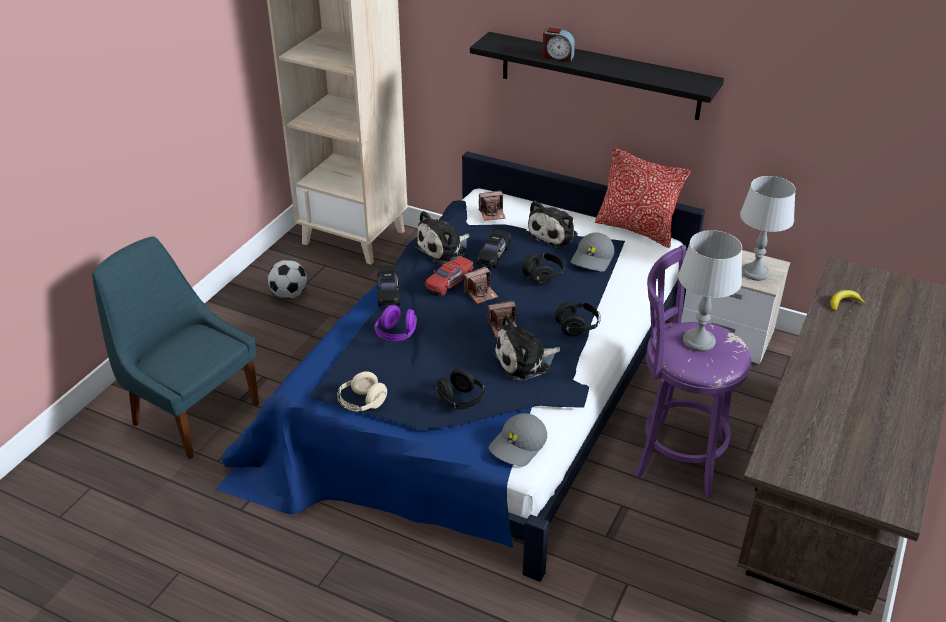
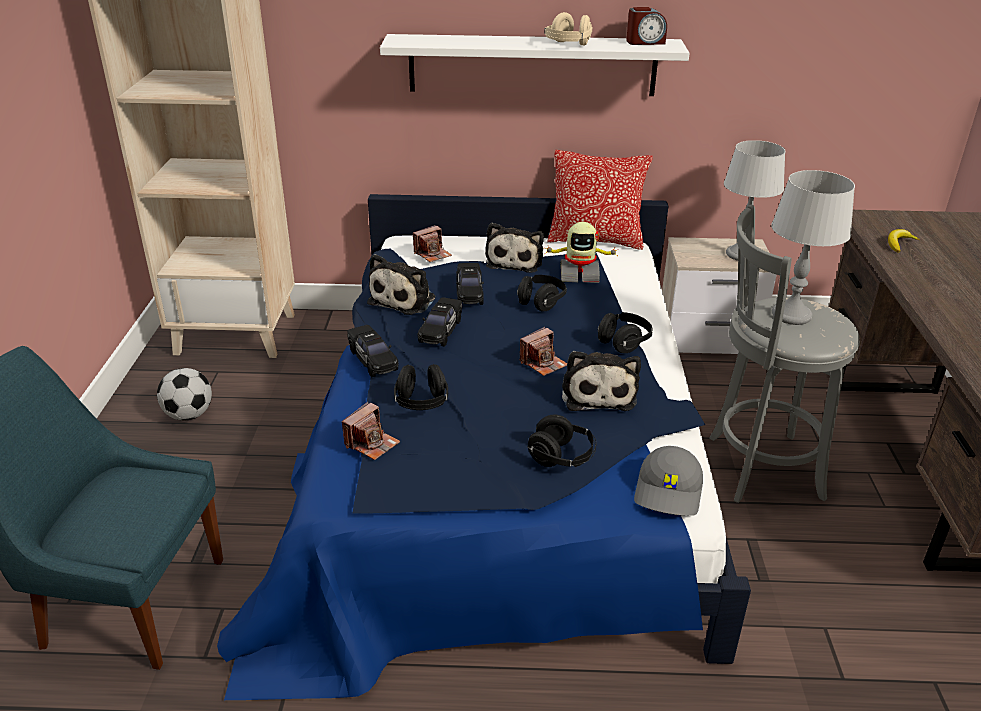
camera: 25 degrees left, 5 degrees down
(362, 403) = (436, 499): beige headphones -> beige headphones (568, 45)
(396, 335) = (421, 403): purple headphones -> black headphones
(449, 282) = (440, 331): red toy car -> black toy car
(481, 293) = (486, 334): camera -> camera (372, 443)
(525, 361) = (598, 393): plush toy -> plush toy turned 45 degrees counterclockwise
(557, 56) = (490, 43): alarm clock -> alarm clock (645, 42)
(593, 259) = (579, 274): grey cap -> toy robot
(599, 76) = (532, 65): black shelf -> white shelf
(676, 456) = (757, 467): purple stool -> grey stool

